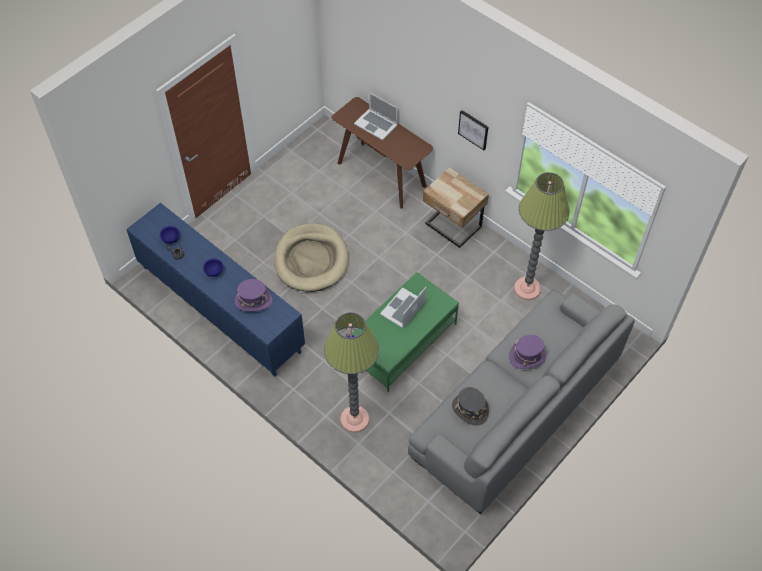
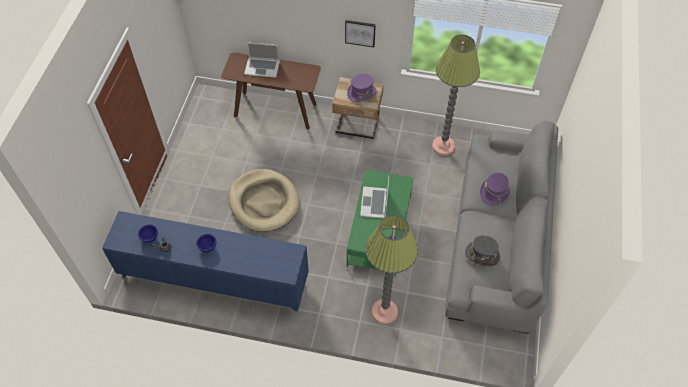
camera: 30 degrees left, 0 degrees up
(253, 301) = (258, 254): purple hat -> purple hat (361, 93)

